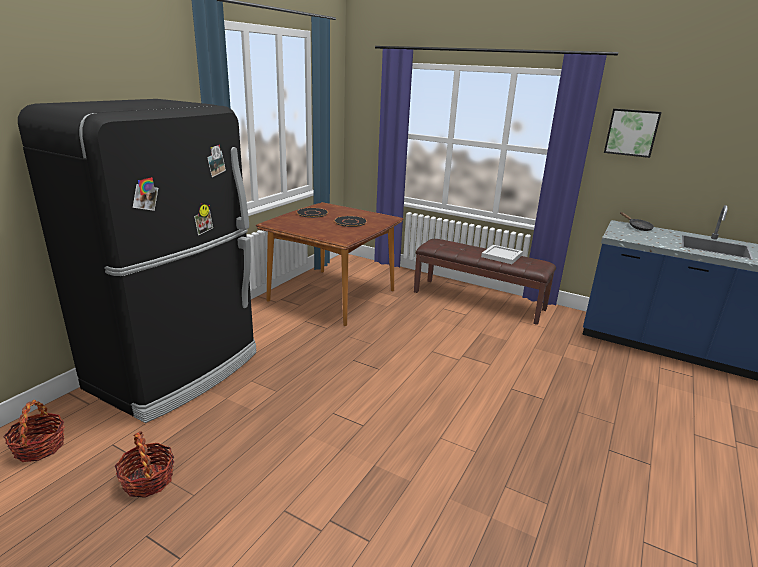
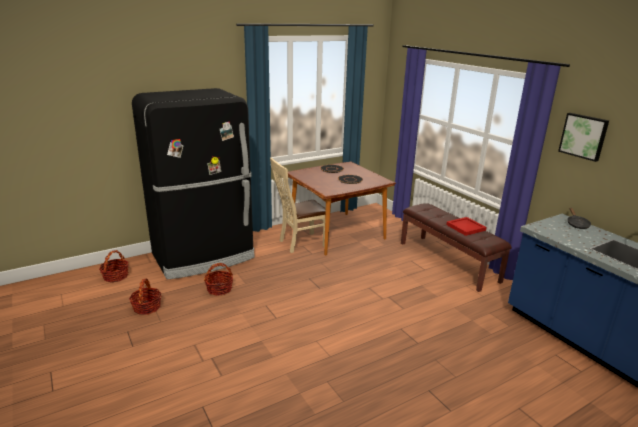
camera: 30 degrees right, 0 degrees up
(245, 411) = (219, 289): none -> basket
(299, 319) = (299, 243): none -> beige chair
(501, 256) = (465, 227): white tray -> red tray

